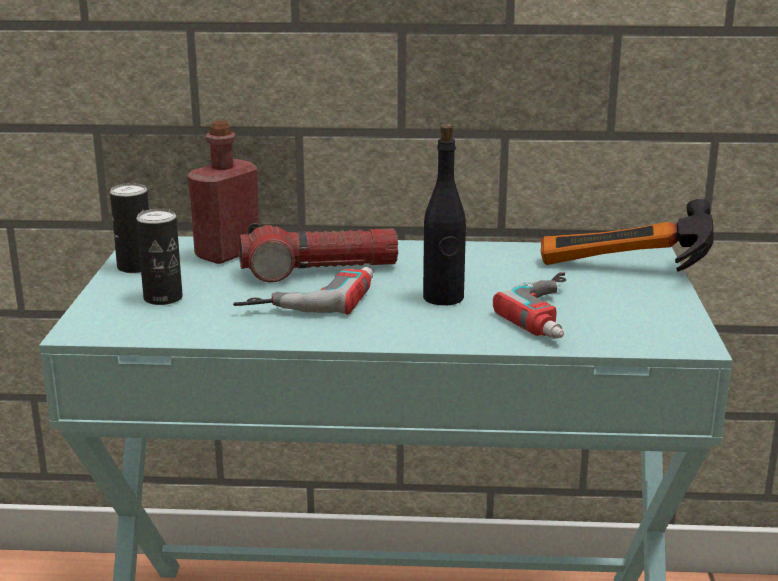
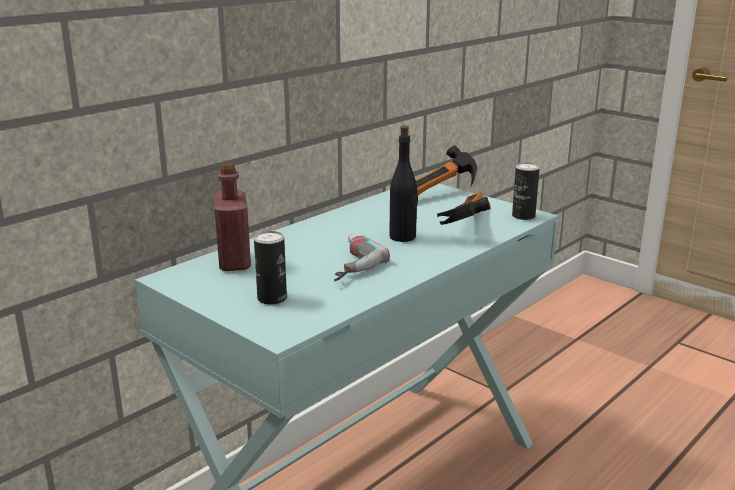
camera: 50 degrees left, 0 degrees up
(135, 267) = (202, 292): can -> can (523, 216)
(319, 271) = (311, 250): flashlight -> none
(558, 314) = (463, 224): power drill -> hammer

